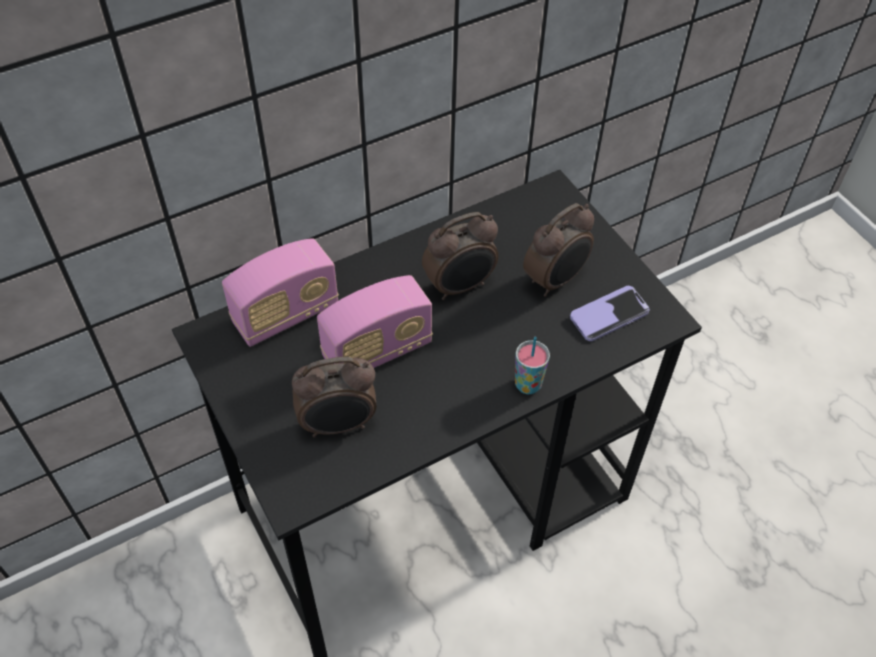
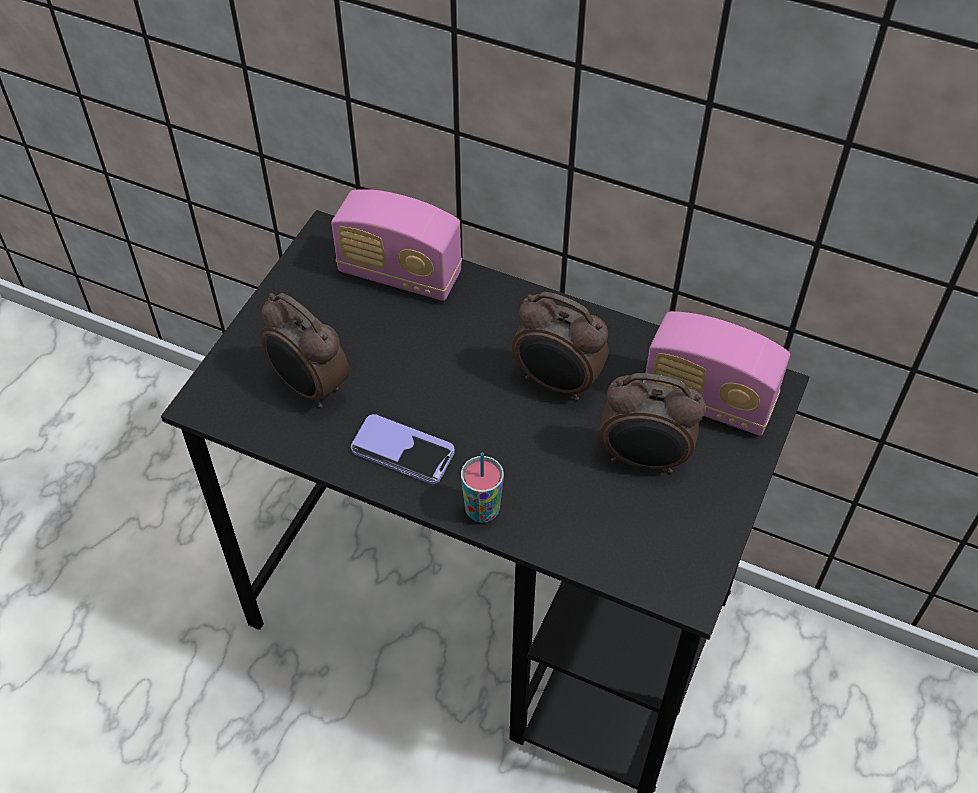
camera: 55 degrees right, 0 degrees up
(377, 351) = (417, 365): radio -> radio (707, 401)
(609, 315) = (641, 534): phone -> phone (403, 451)

